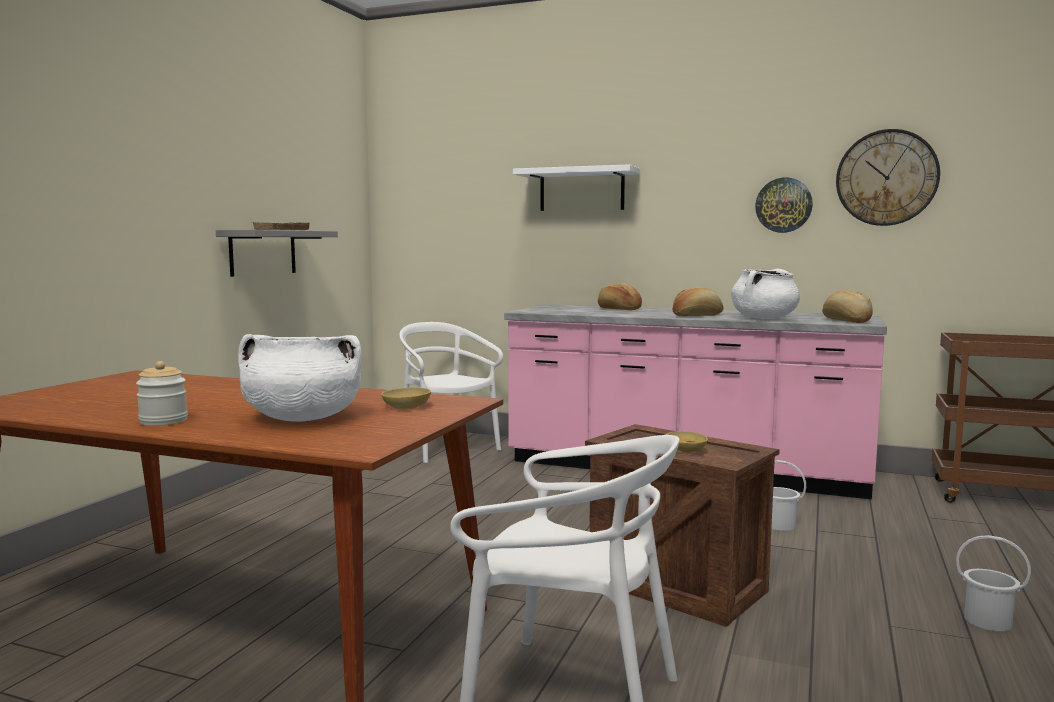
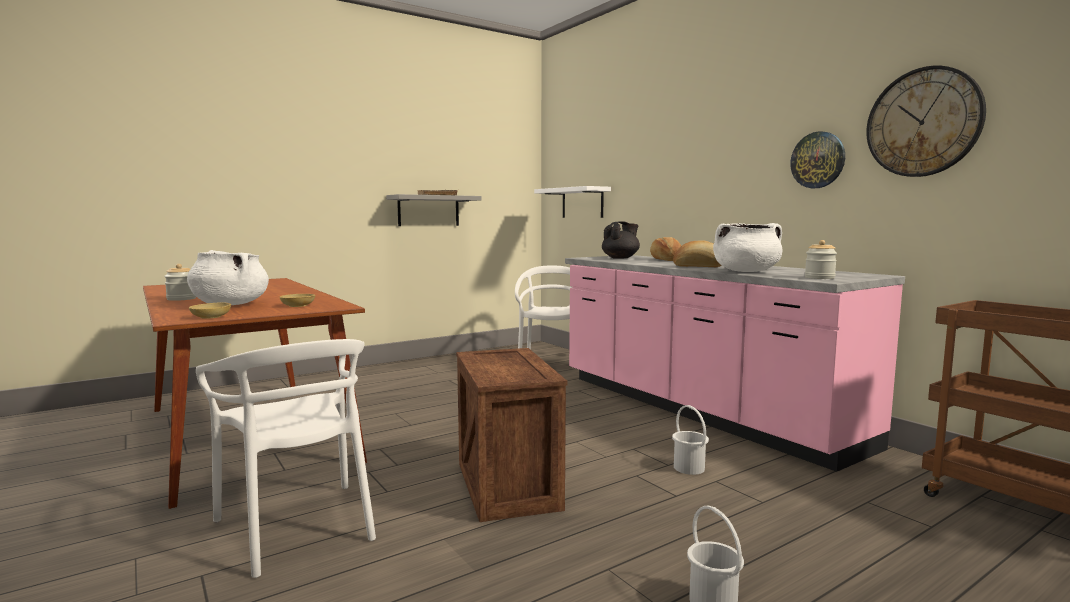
camera: 35 degrees right, 0 degrees up
(564, 309) = (621, 258): none -> black teapot
(581, 190) = (661, 157): white shelf -> white shelf (582, 203)
(686, 449) = (497, 368): beige bowl -> beige bowl (211, 317)
(846, 321) = (819, 278): bread -> jar

